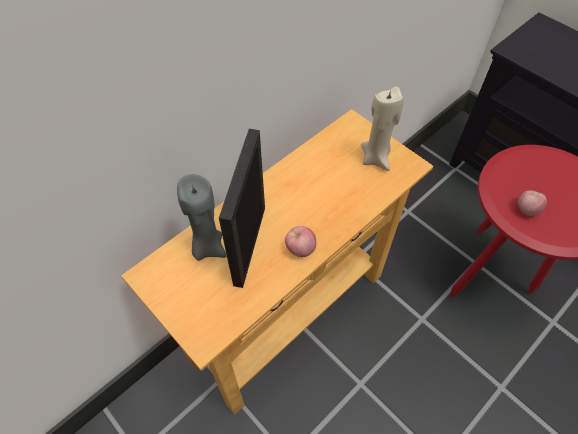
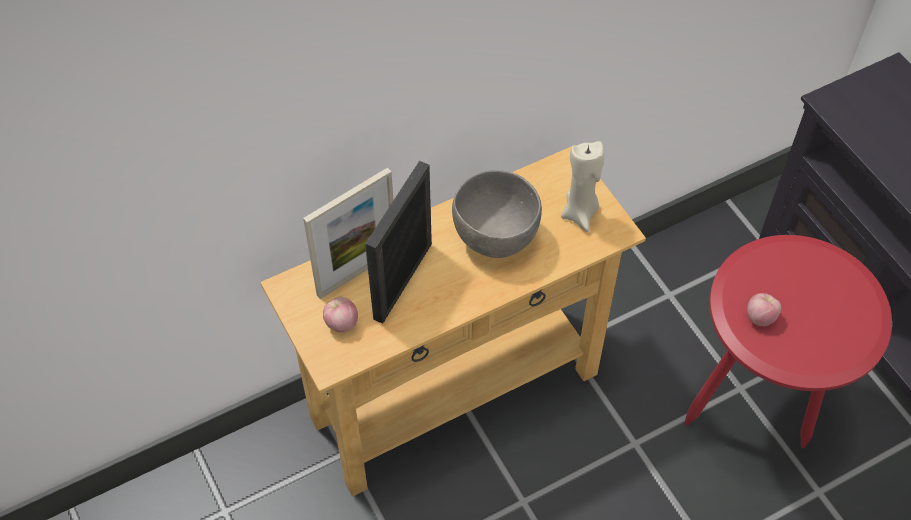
camera: 15 degrees right, 0 degrees up
(207, 247) = (357, 272): grey candle -> picture frame
(300, 249) = (456, 297): apple -> apple (341, 323)
(315, 191) = (494, 237): none -> grey bowl

